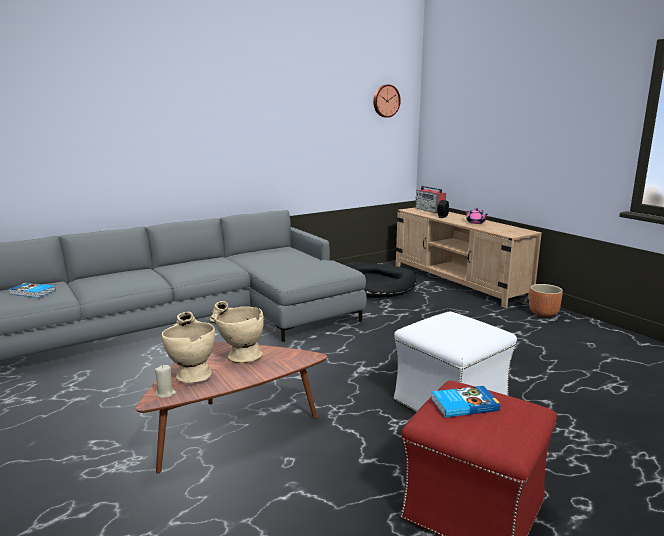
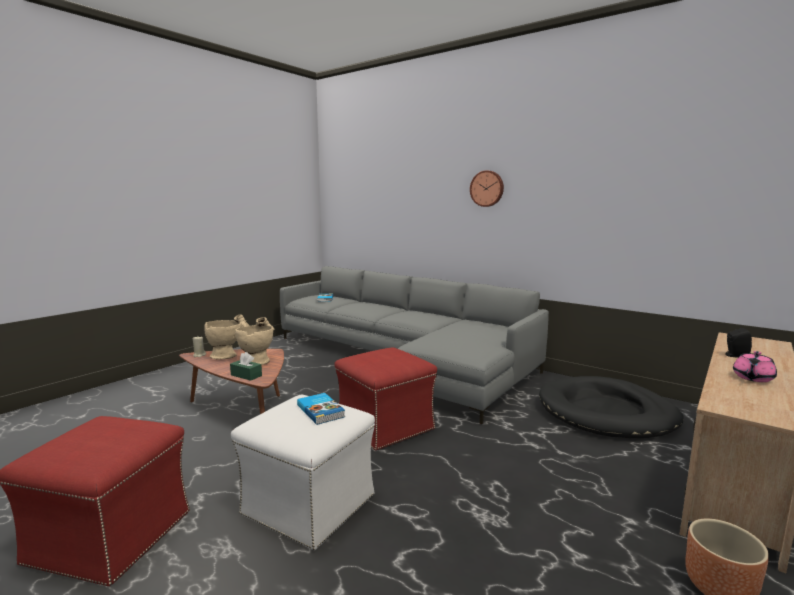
camera: 70 degrees right, 5 degrees down
(285, 364) = (246, 375): none -> green tissue box
(338, 356) = (384, 426): none -> red ottoman
(385, 101) = (738, 168): wall clock -> wall clock (487, 188)
(430, 210) = (764, 347): radio -> none
(463, 404) = (114, 430): book -> book (321, 411)

